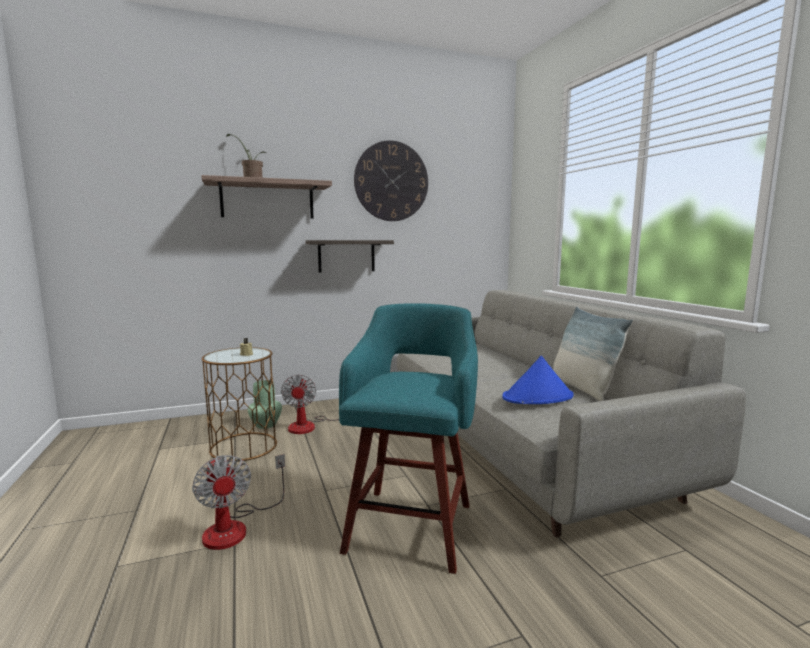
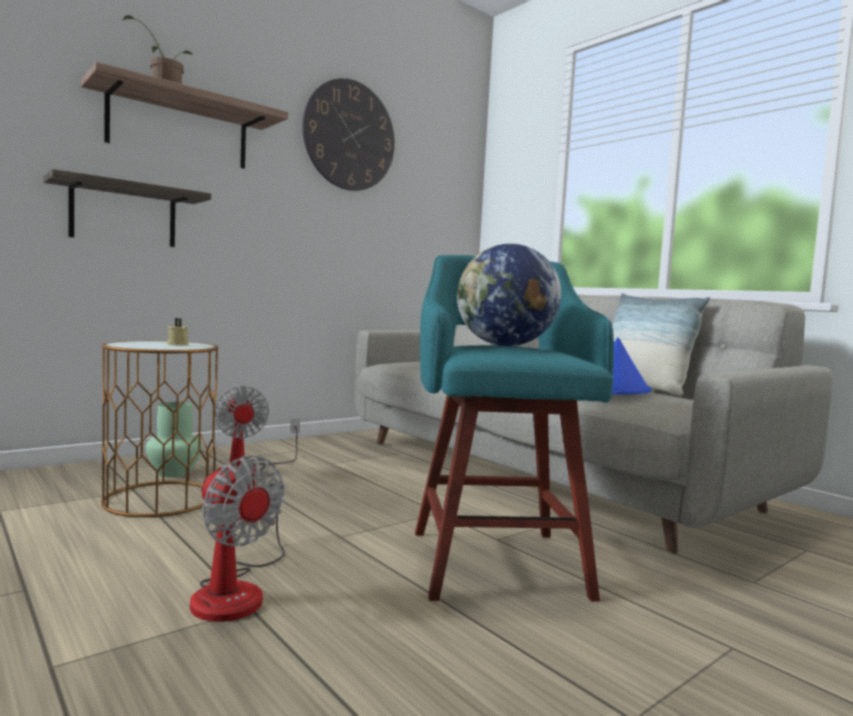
camera: 20 degrees left, 5 degrees down
(346, 256) = (287, 230): shelf -> shelf (124, 215)
(404, 381) = (504, 346): none -> globe

